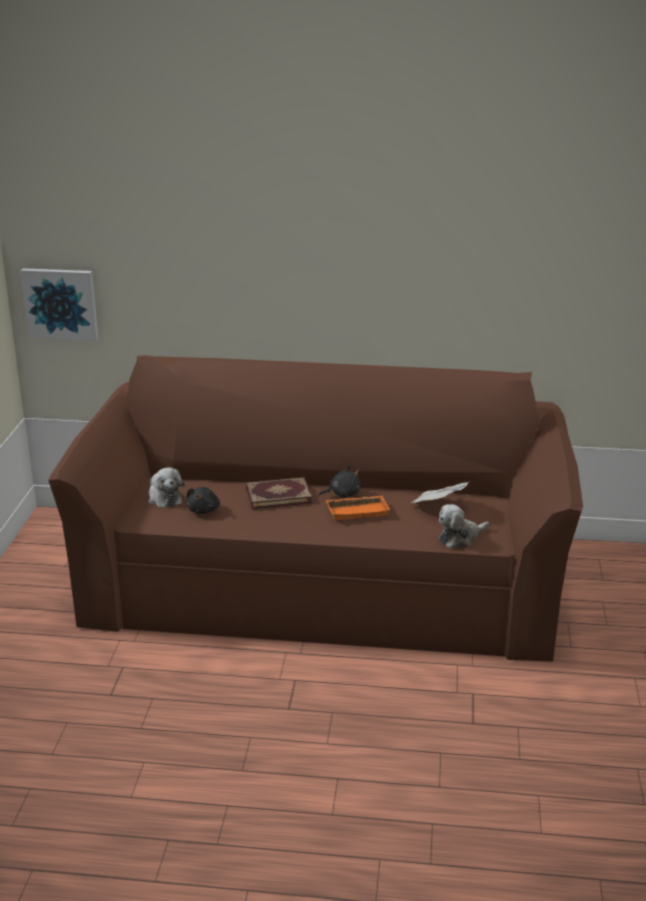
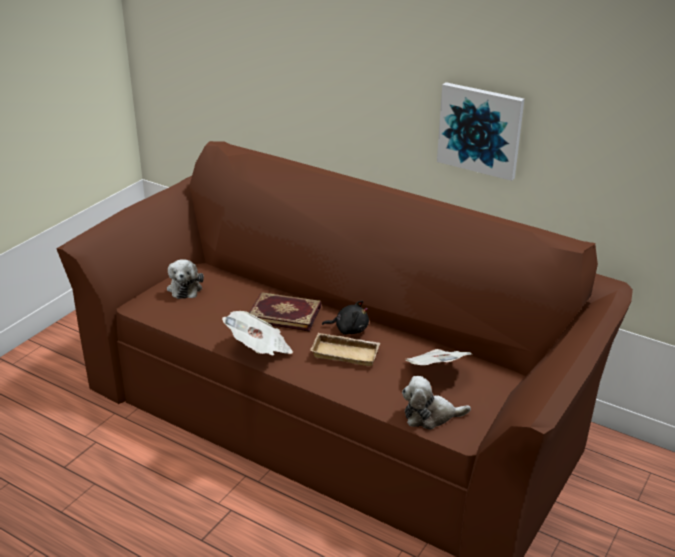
camera: 25 degrees right, 5 degrees up
(61, 303) = (167, 77): picture -> picture (480, 130)
(204, 510) = (206, 310): black plush toy -> none
(282, 526) = (259, 349): none -> newspaper
(358, 510) = (346, 352): orange tray -> beige tray

